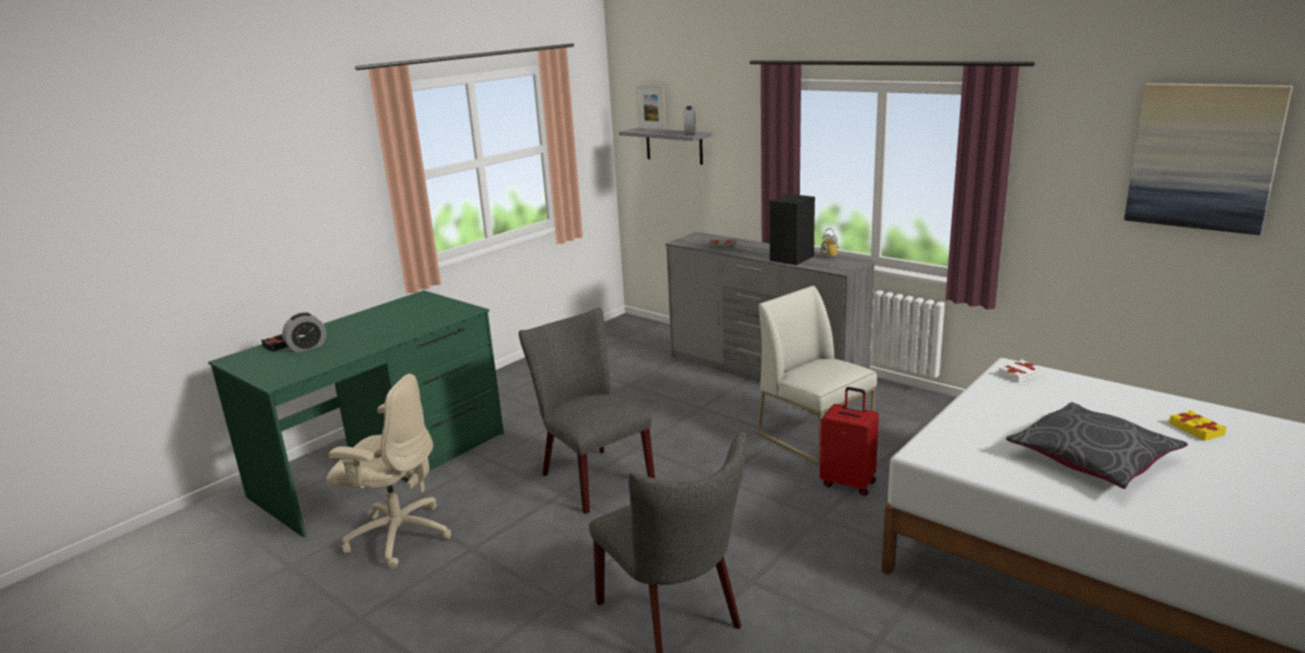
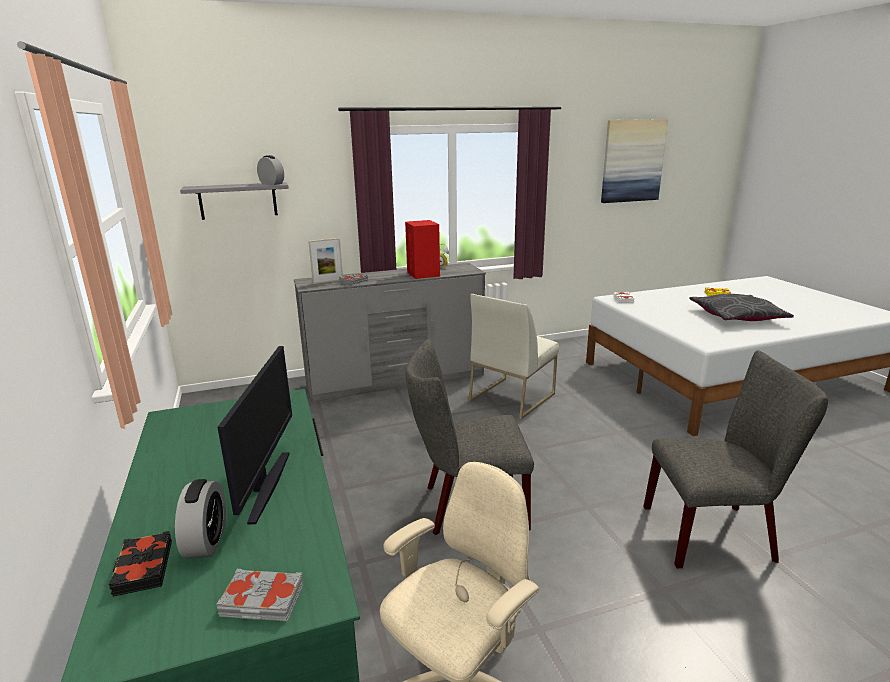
camera: 60 degrees left, 0 degrees up
(269, 372) = (262, 601): none -> grey book
(362, 341) = (266, 485): none -> monitor
(652, 129) = (210, 185): picture frame -> picture frame (328, 281)
(791, 258) = (423, 274): black speaker -> red speaker
(815, 436) = (511, 397): white chair -> white chair turned 45 degrees counterclockwise
(848, 483) = (583, 409): red suitcase -> none

